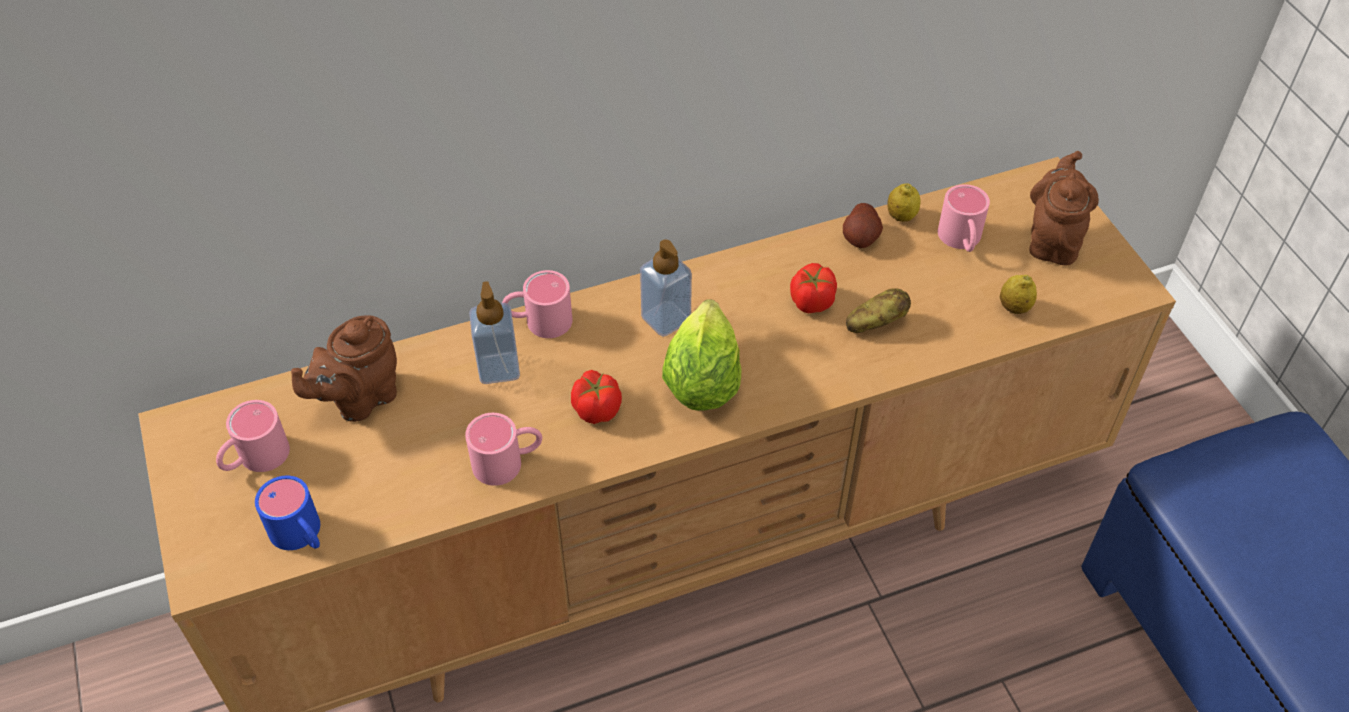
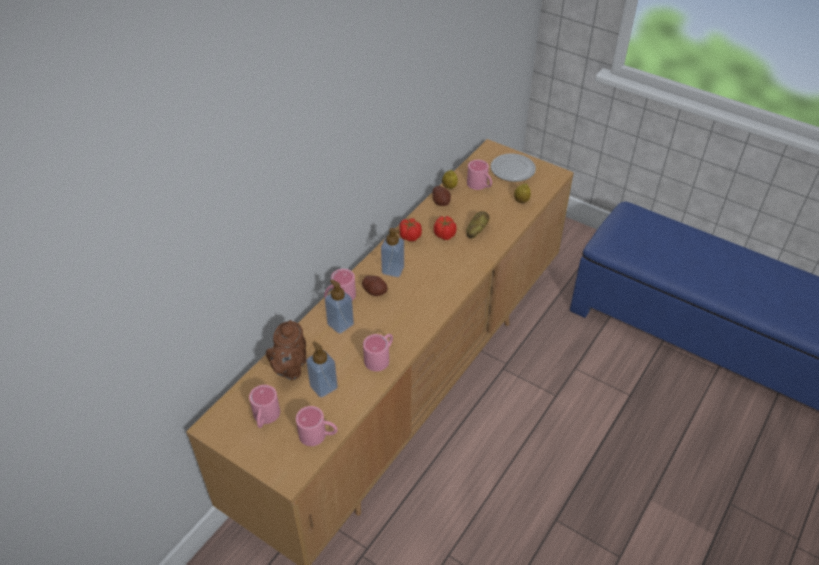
camera: 35 degrees left, 5 degrees down
(301, 536) = (318, 435): blue mug -> pink mug
(380, 459) = (323, 386): none -> soap dispenser
(597, 409) = (397, 318): tomato -> tomato (410, 236)
(603, 341) = (375, 291): none -> potato
(702, 382) = (430, 286): lettuce -> none
(1053, 240) = (513, 170): brown teapot -> plate

